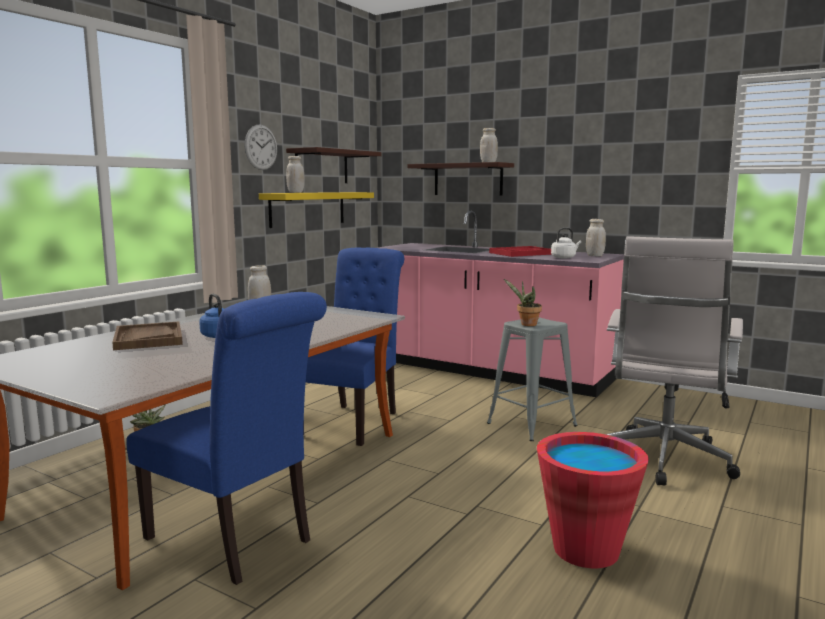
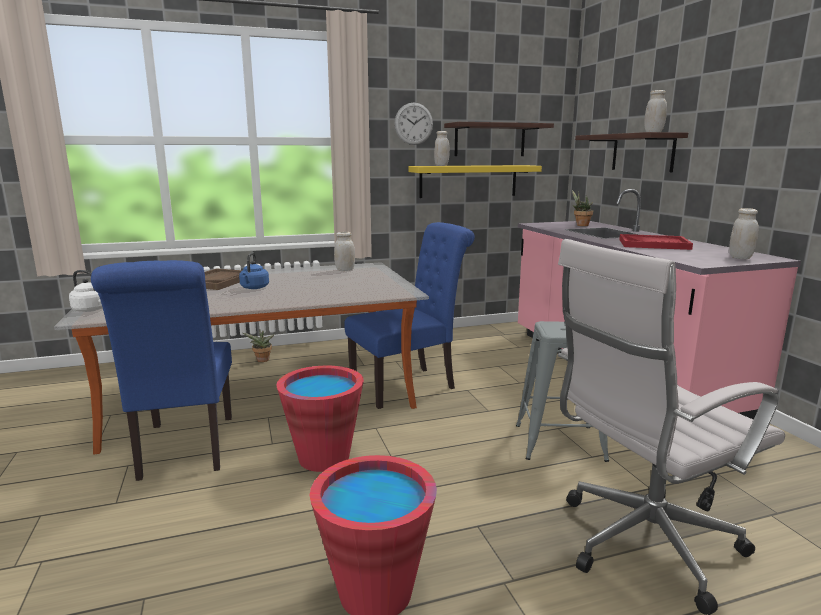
camera: 40 degrees right, 5 degrees up
(387, 494) = (324, 458): none -> red bucket
(526, 324) = (551, 329): potted plant -> potted plant (580, 225)
(564, 257) = (685, 255): white kettle -> white kettle (92, 310)

